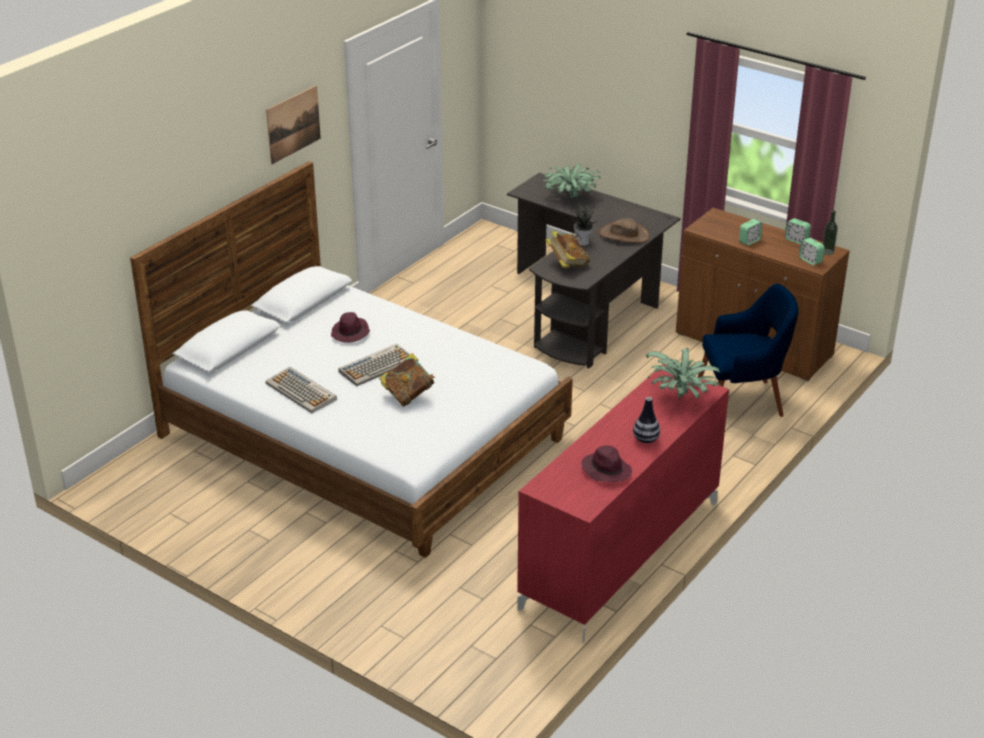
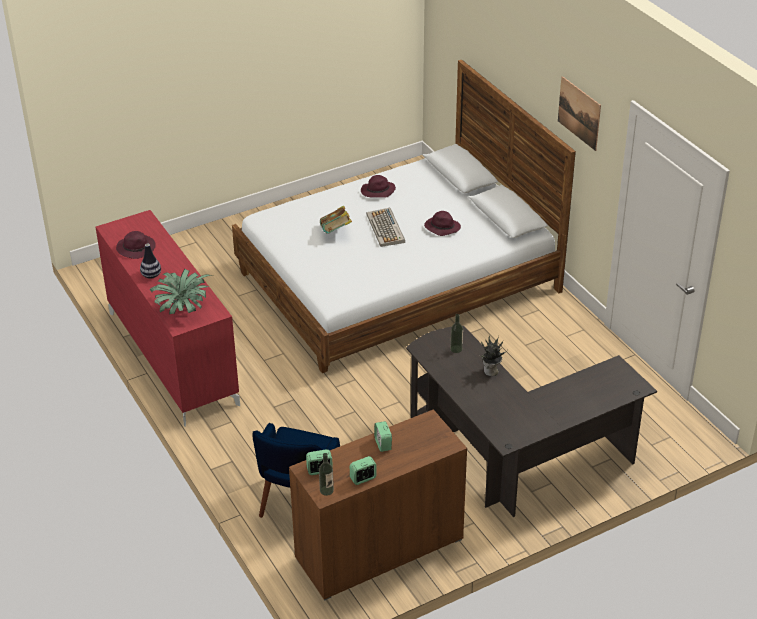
camera: 115 degrees right, 5 degrees up
(302, 391) = (377, 191): keyboard -> purple hat
(567, 264) = (456, 349): book -> bottle
(570, 198) = (586, 393): potted plant -> none
(624, 235) = (489, 402): brown hat -> none

